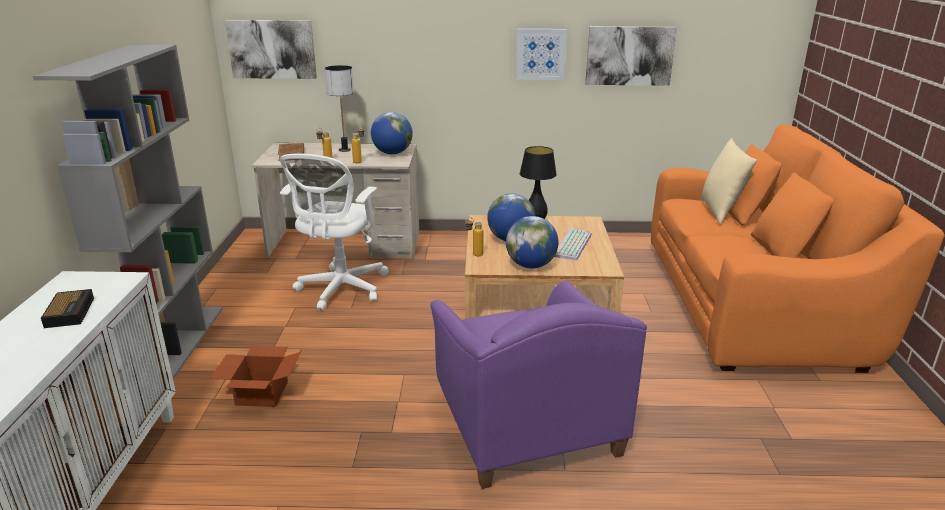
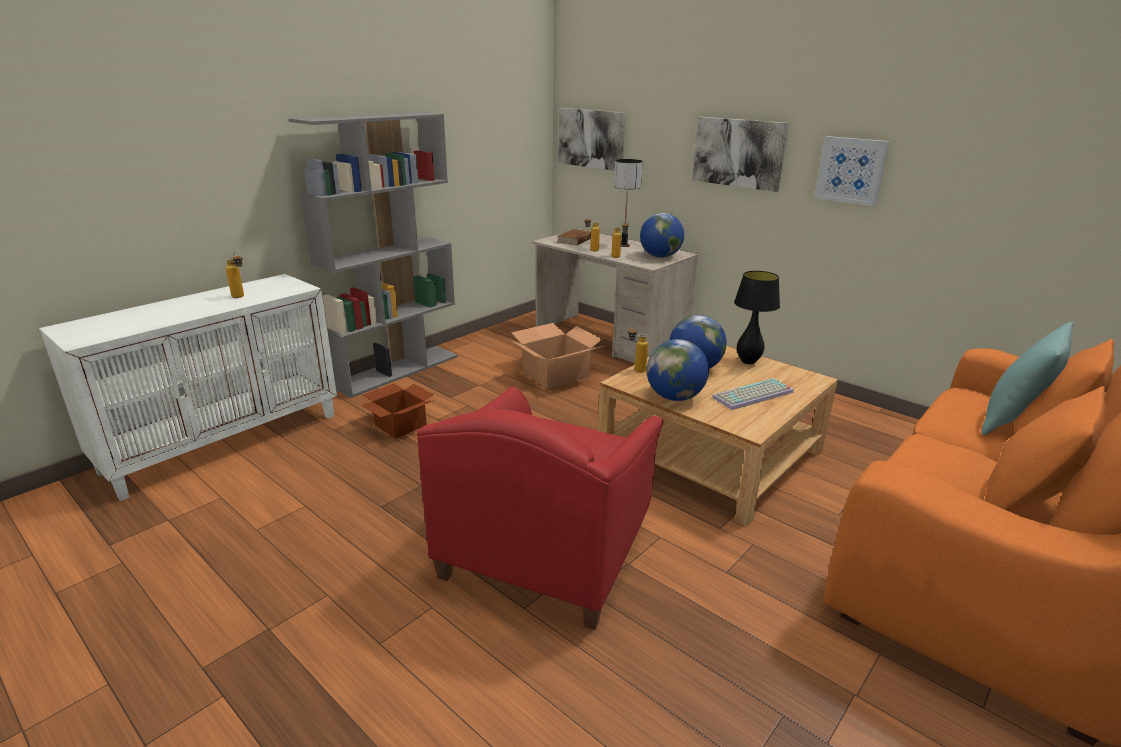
camera: 40 degrees right, 0 degrees up
(70, 312) = (241, 297): alarm clock -> bottle
(340, 290) = (555, 374): white office chair -> cardboard box
(524, 424) = (547, 549): purple armchair -> red armchair
(629, 55) = (973, 185): picture -> picture (738, 153)
(720, 211) = (1012, 422): beige pillow -> turquoise pillow

